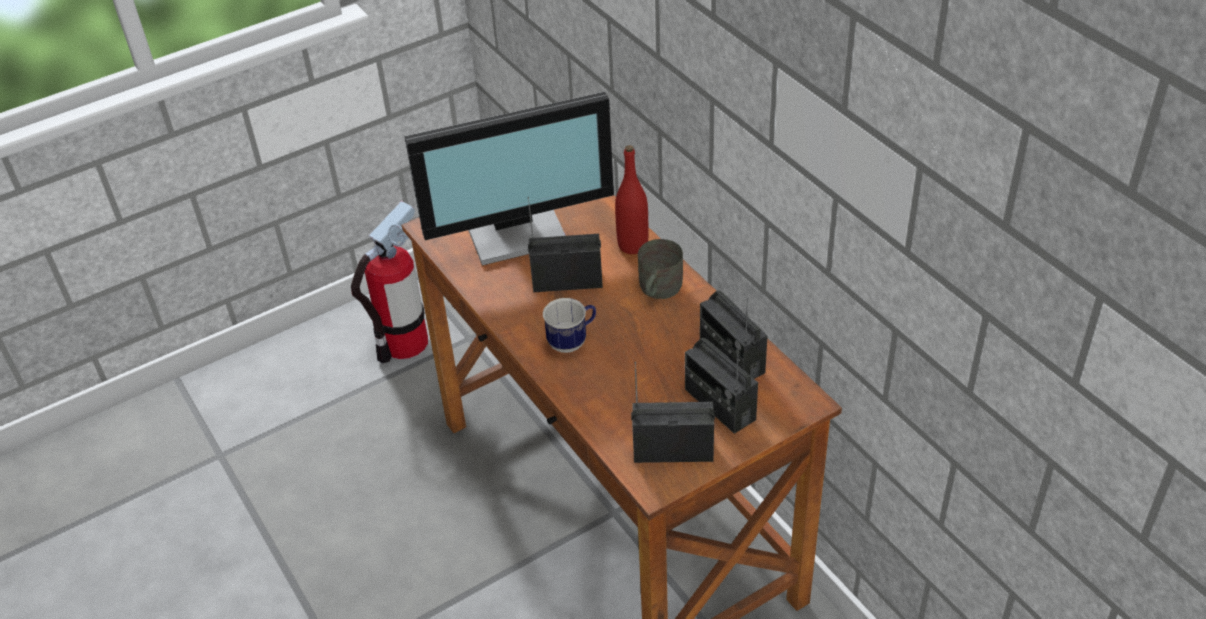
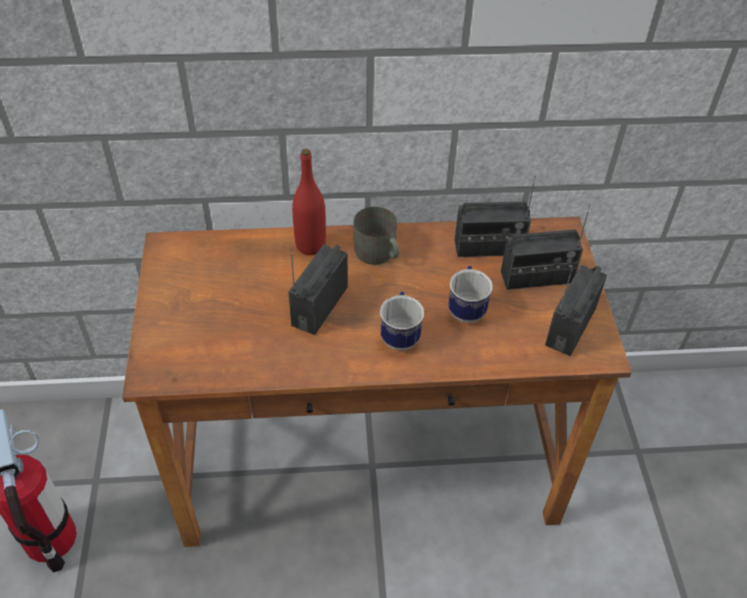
camera: 65 degrees left, 5 degrees up
(516, 230) = (219, 312): monitor -> none
(638, 371) = (466, 308): none -> mug

